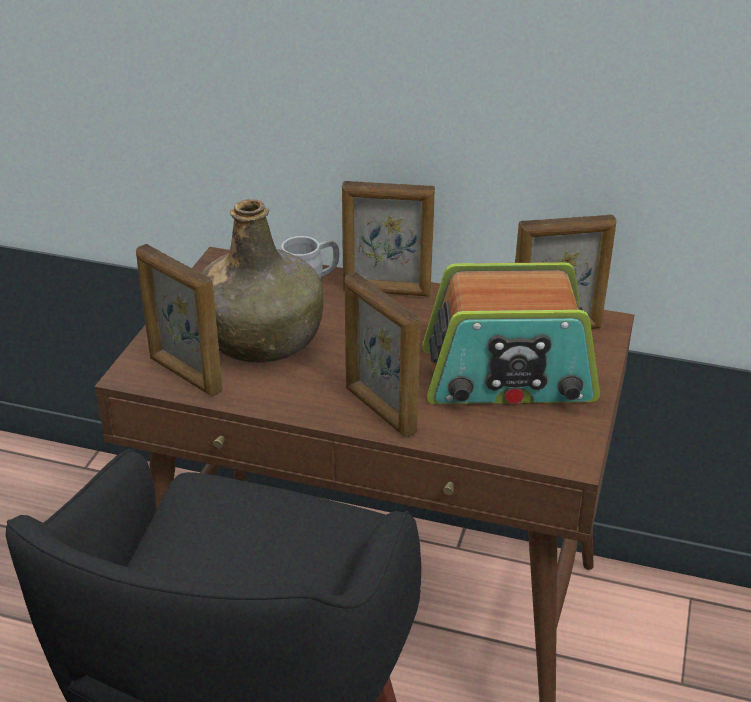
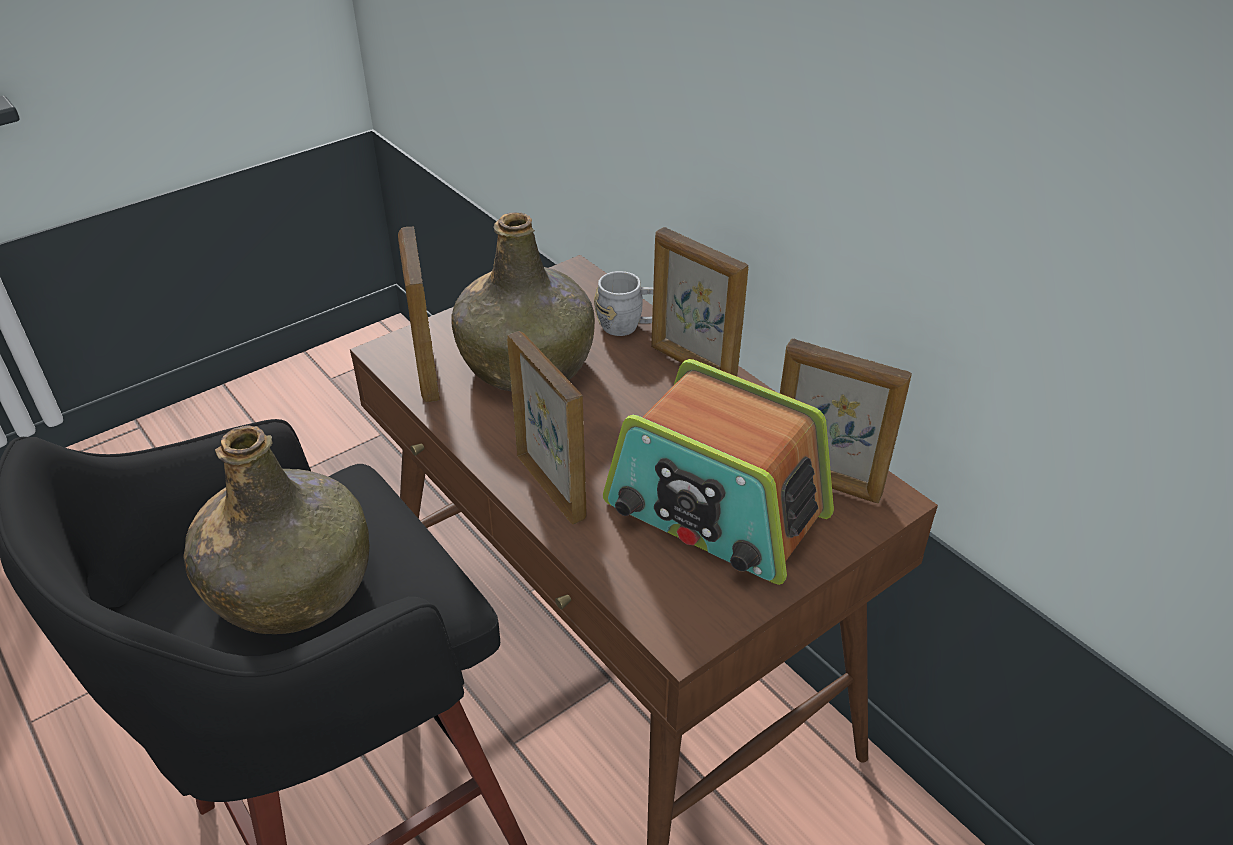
camera: 35 degrees right, 5 degrees up
(248, 571) = (292, 586): none -> green bottle
(379, 410) = (551, 486): picture frame -> picture frame turned 150 degrees clockwise

